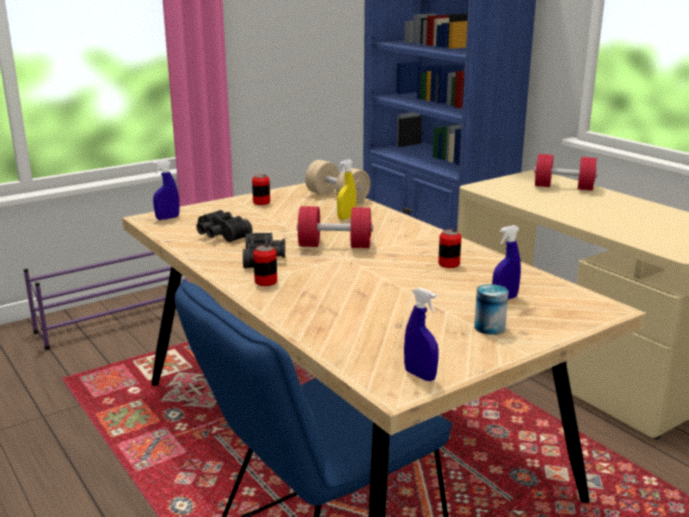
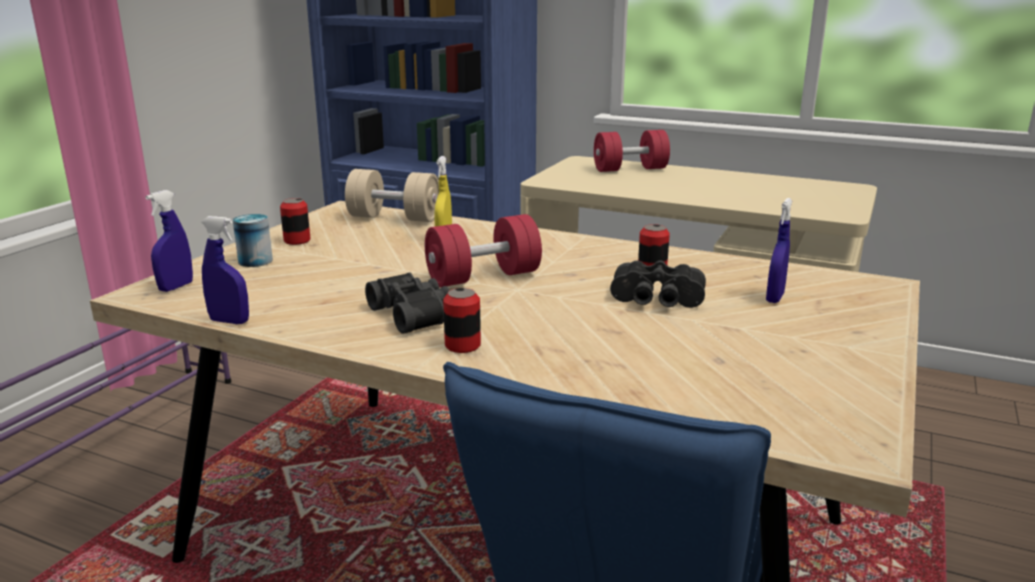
camera: 30 degrees left, 0 degrees up
(220, 235) = (299, 296): black binoculars -> black binoculars (656, 301)
(420, 375) = (850, 419): blue spray bottle -> blue spray bottle (229, 321)
(489, 327) = (817, 335): can -> can (255, 261)

